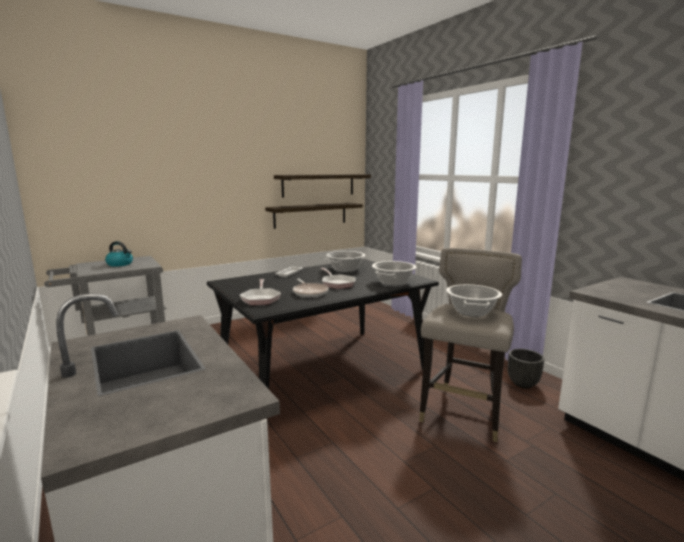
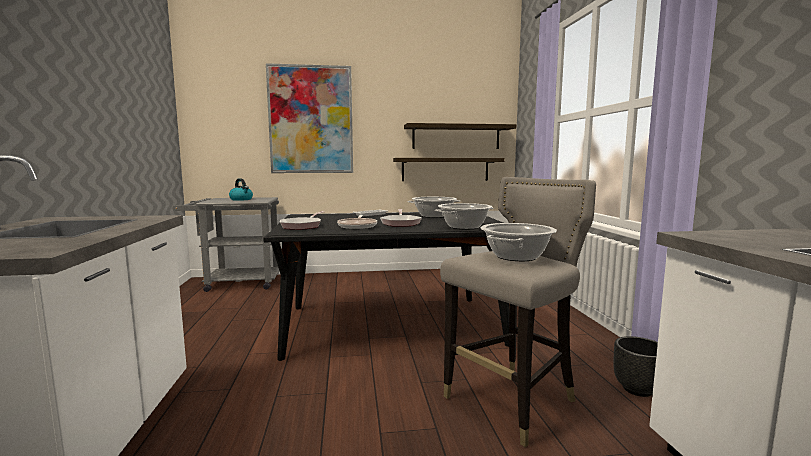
camera: 25 degrees right, 5 degrees down
(182, 172) = (311, 120): none -> picture

